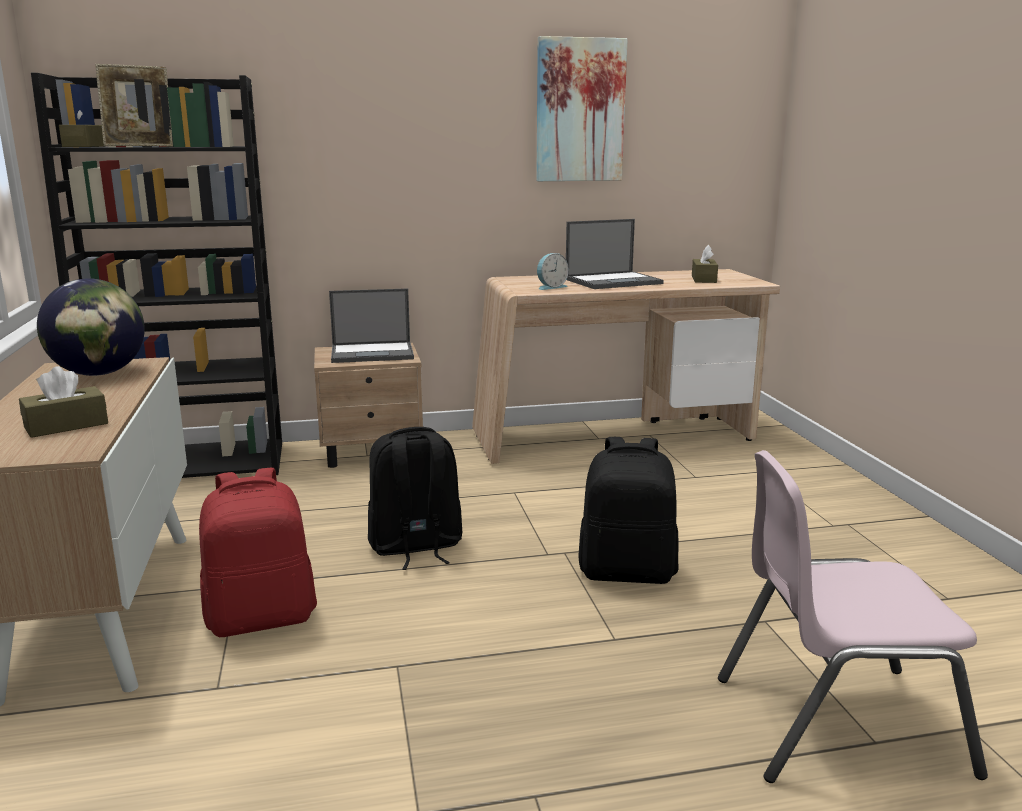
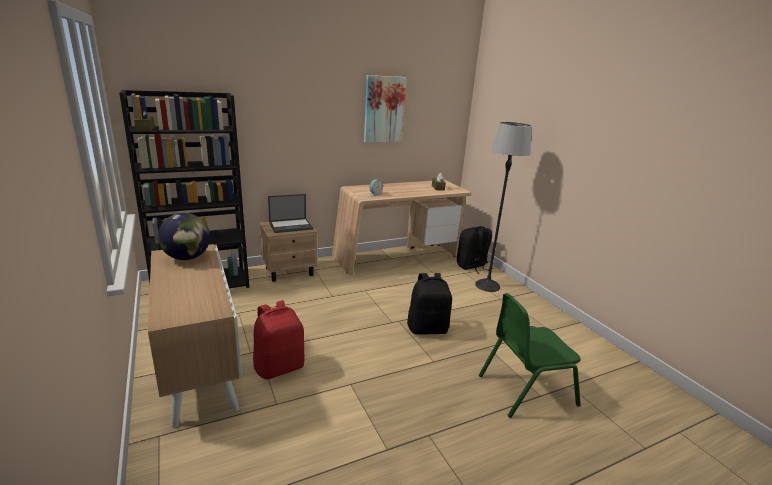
camera: 15 degrees left, 5 degrees up
(66, 425) = (200, 295): brown tissue box -> none
(140, 146) = (176, 129): picture frame -> none
(415, 547) = (332, 323): black backpack -> black backpack (472, 266)
(614, 281) = (400, 189): laptop -> none
(811, 498) = (487, 285): none -> floor lamp
(837, 723) = (525, 389): pink chair -> green chair

